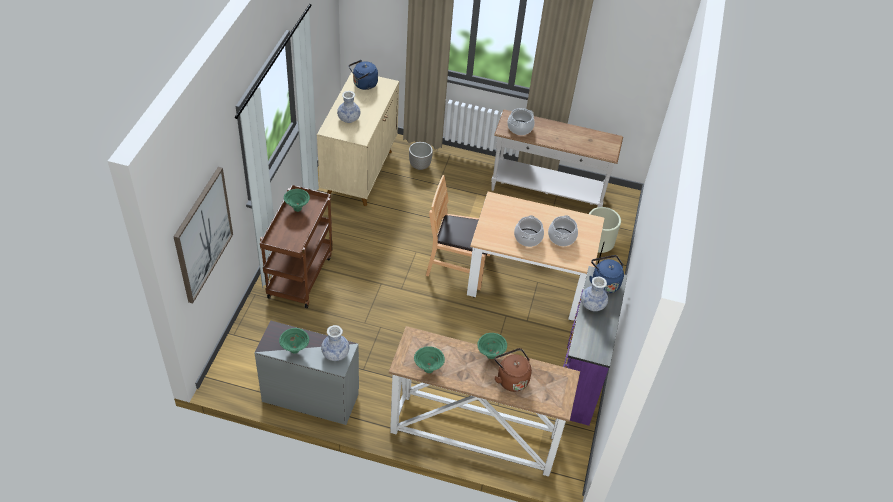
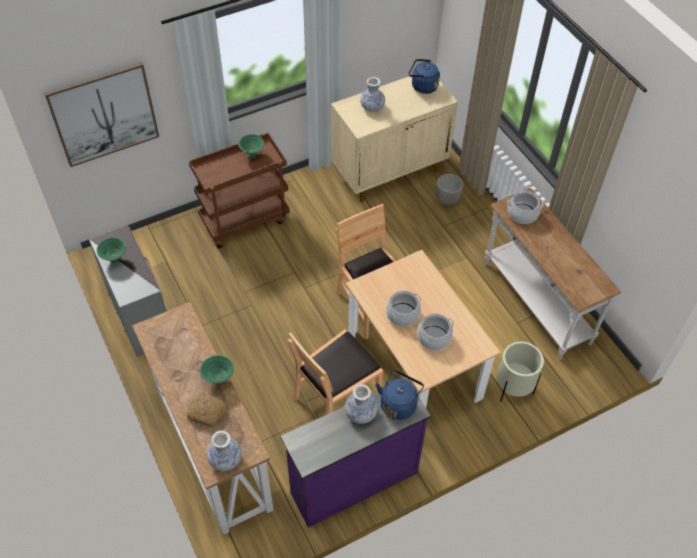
camera: 50 degrees right, 5 degrees up
(335, 353) = (136, 285): vase -> vase (225, 459)
(427, 369) = (159, 348): green bowl -> none
(508, 339) = (336, 398): none -> brown chair
(511, 379) = (207, 412): brown kettle -> bread

